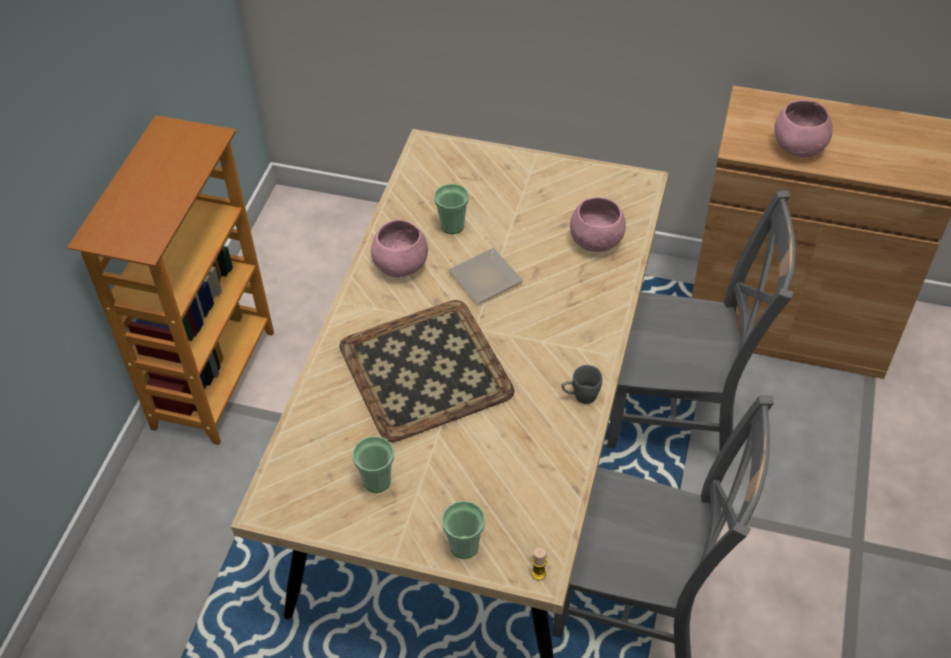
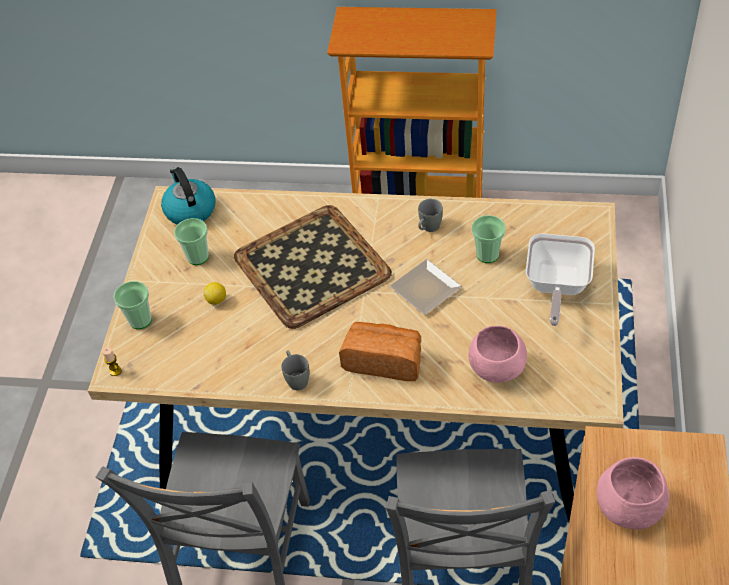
camera: 85 degrees right, 0 degrees up
(292, 487) = (190, 210): none -> kettle
(401, 265) = (428, 228): pink bowl -> grey mug
(452, 464) = (217, 300): none -> lemon
(508, 185) = (556, 287): none -> frying pan
(571, 322) = (384, 360): none -> bread

